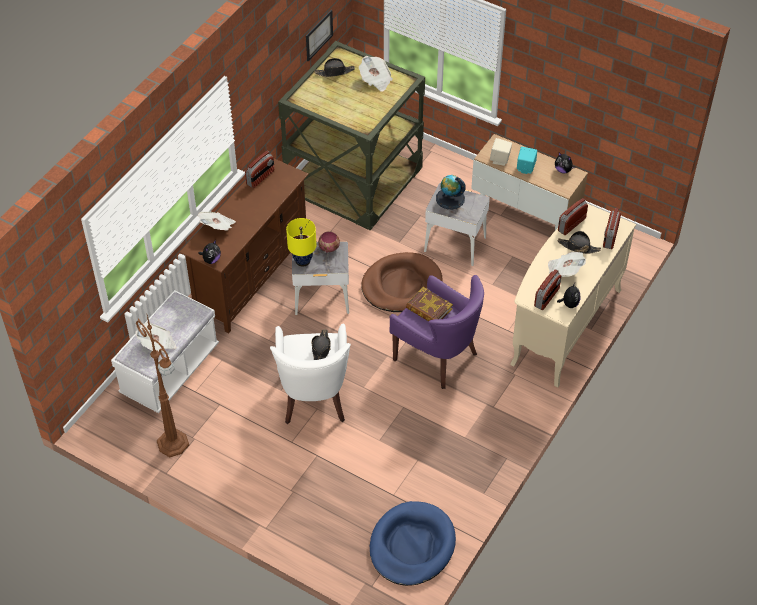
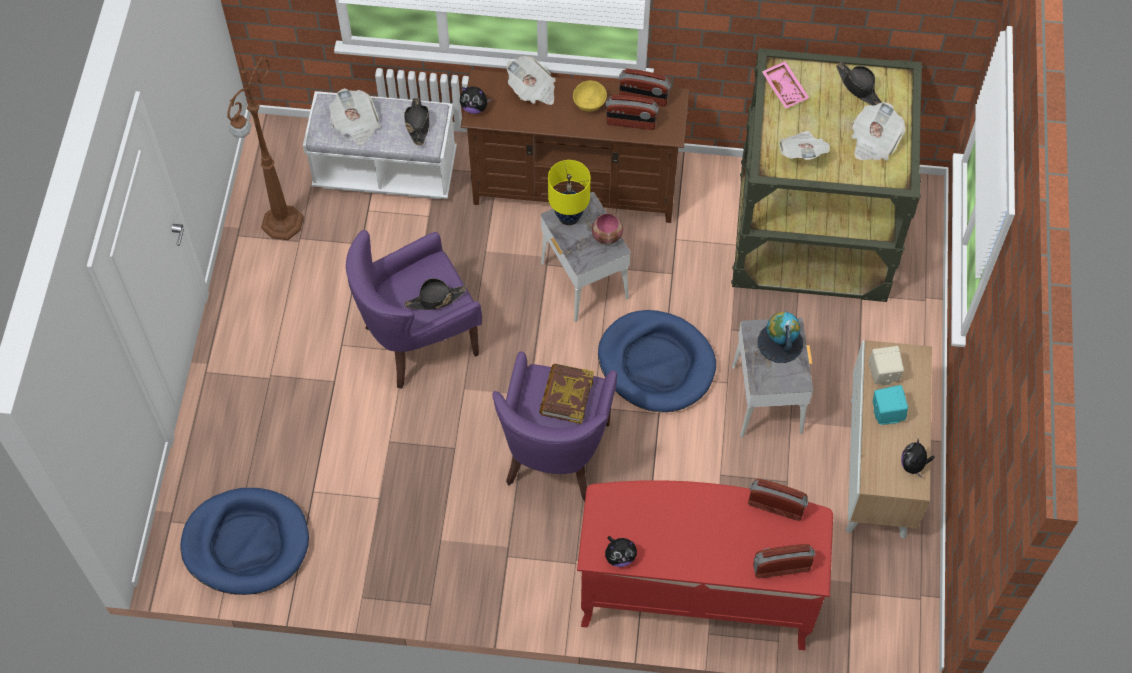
camera: 65 degrees right, 10 degrees up
(247, 203) = (590, 103): none -> yellow bowl
(313, 398) = (418, 340): white armchair -> purple armchair
(315, 101) = (785, 88): none -> pink tray
(318, 35) = (887, 31): picture -> none
(401, 285) = (656, 363): brown dog bed -> blue dog bed
(547, 297) = (616, 523): radio -> radio (631, 123)
(563, 325) = (695, 594): beige dresser -> red dresser
(564, 271) = (679, 528): newspaper -> newspaper (802, 153)
(578, 247) = (736, 531): black hat -> black hat (417, 124)

